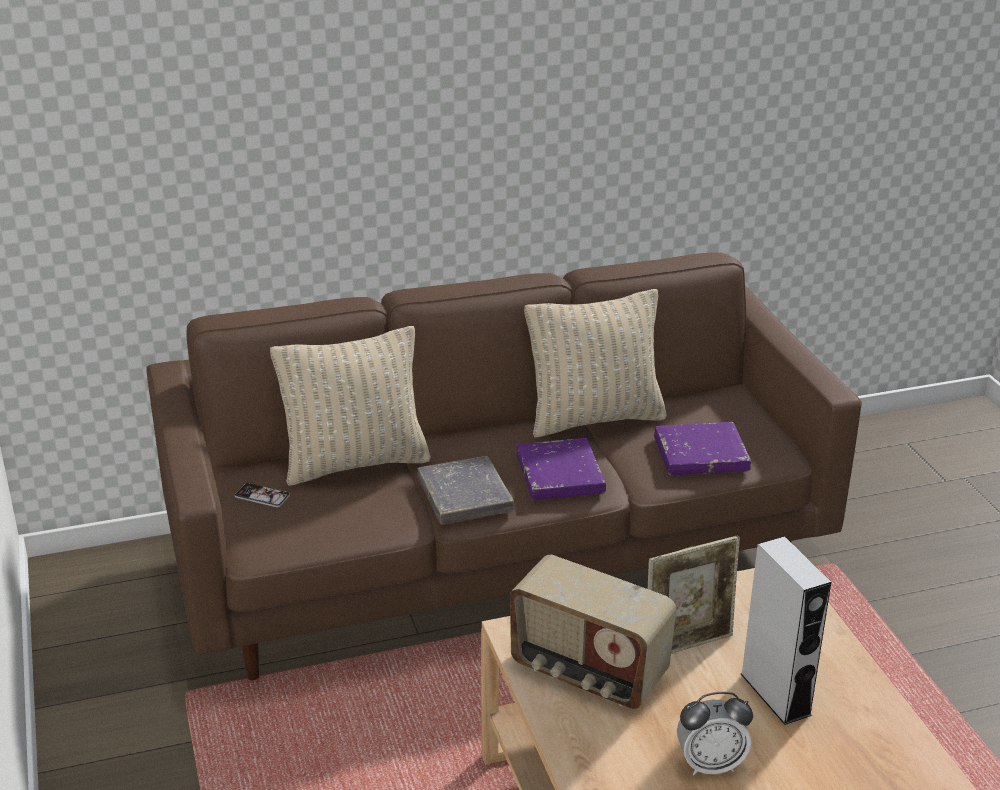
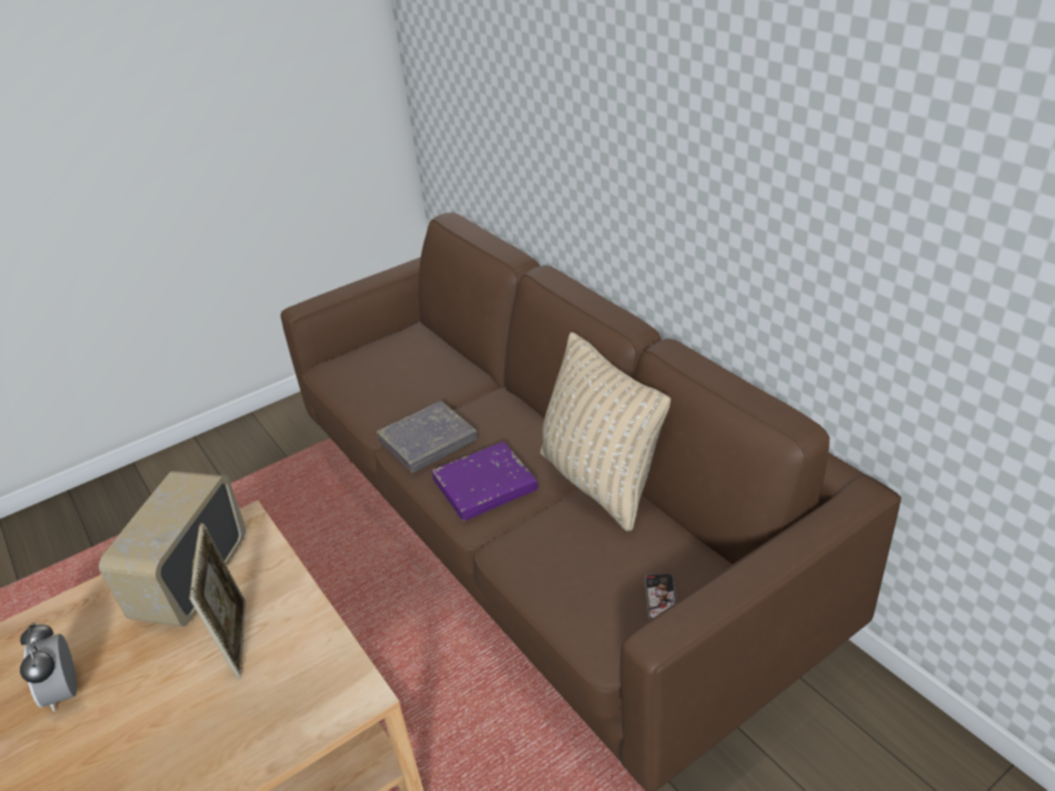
camera: 75 degrees right, 5 degrees up
(262, 496) = (391, 350): phone -> phone (661, 598)
(355, 463) = (453, 375): beige pillow -> none
(687, 644) = (237, 638): picture frame -> picture frame turned 150 degrees counterclockwise
(701, 455) = (572, 576): purple book -> none
(775, 694) = (163, 724): grey speaker -> none

